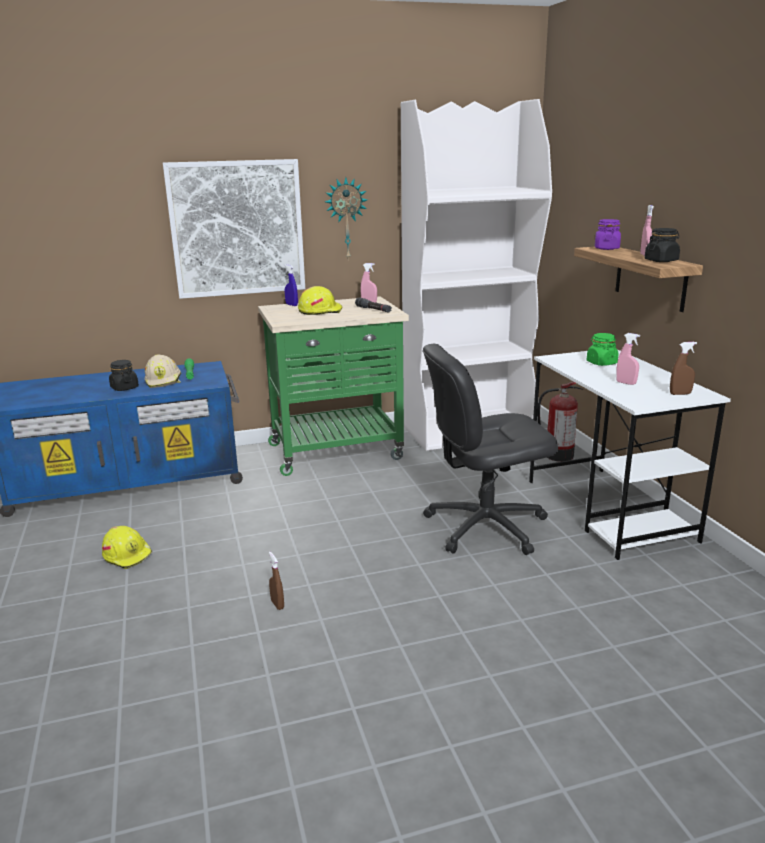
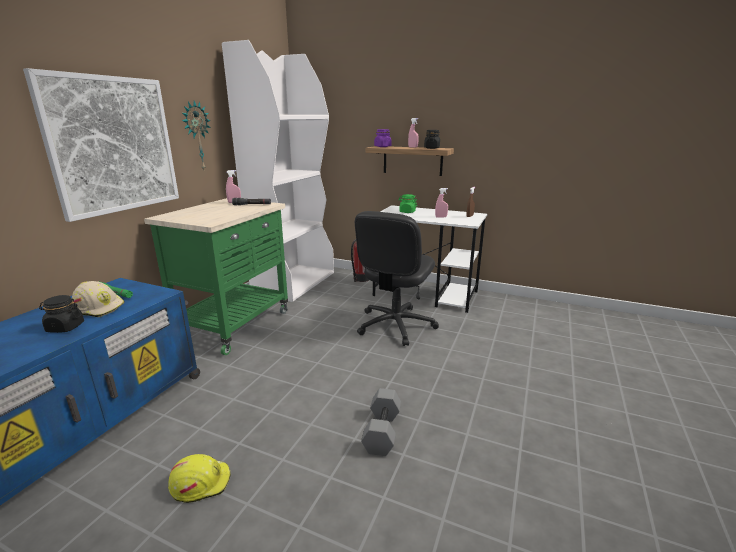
camera: 50 degrees left, 0 degrees up
(277, 604) = (381, 430): brown spray bottle -> grey dumbbell
(291, 305) = (175, 213): blue spray bottle -> none
(320, 311) = (214, 212): yellow hard hat -> none

